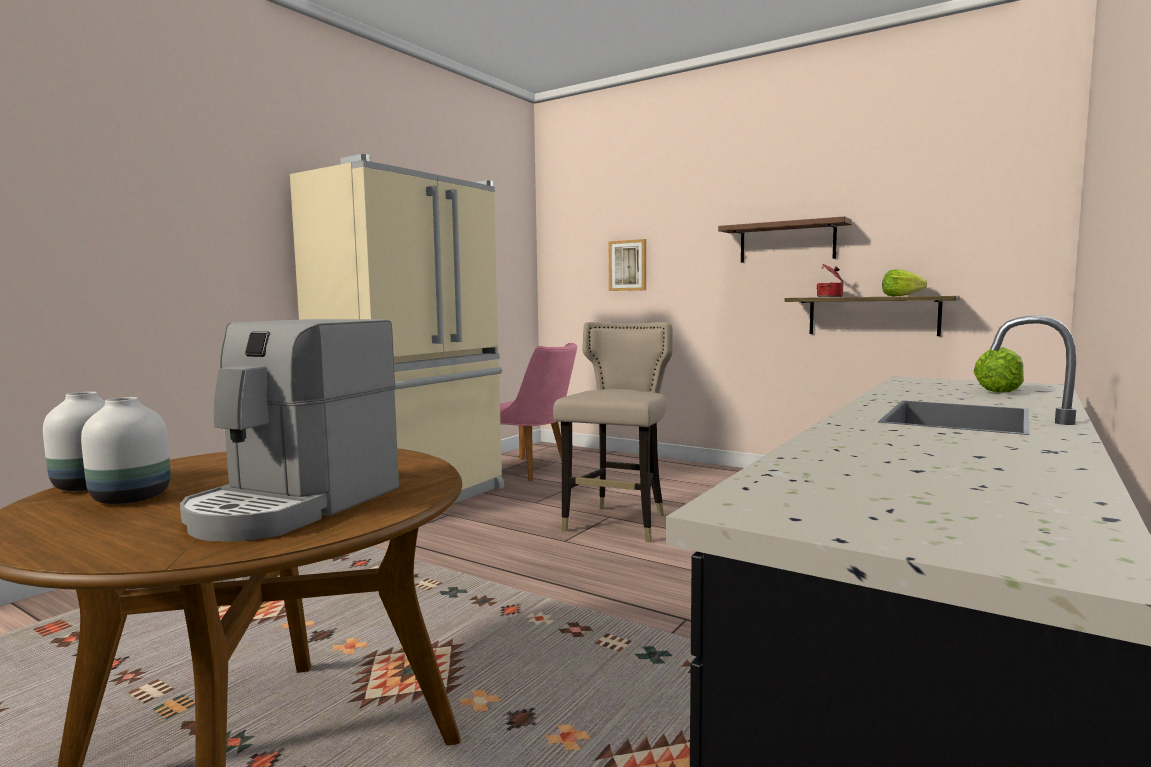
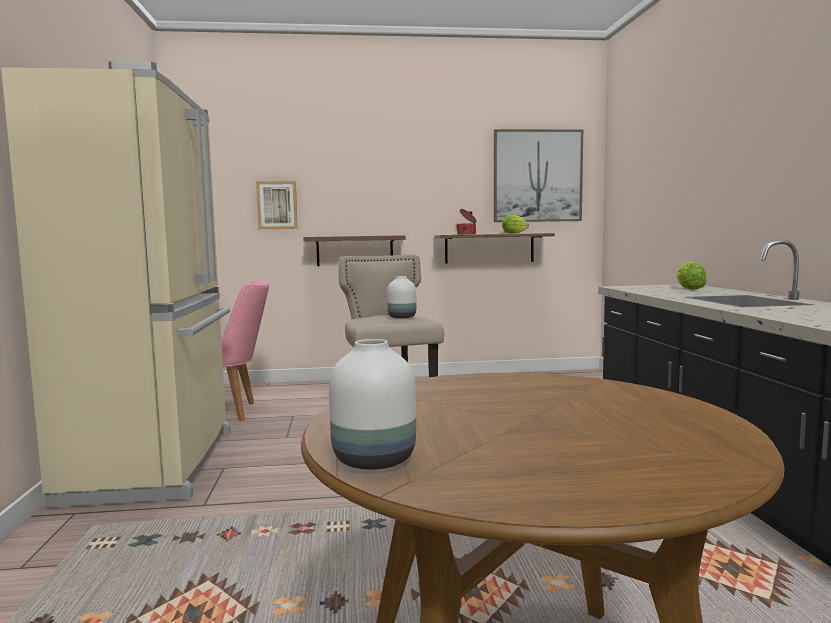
camera: 40 degrees left, 0 degrees up
(132, 497) = (475, 453): white vase -> white vase (401, 317)
(294, 506) = (626, 419): coffee machine -> none
(787, 242) = (424, 190): brown shelf -> brown shelf (355, 250)
(953, 213) = (537, 176): none -> picture

